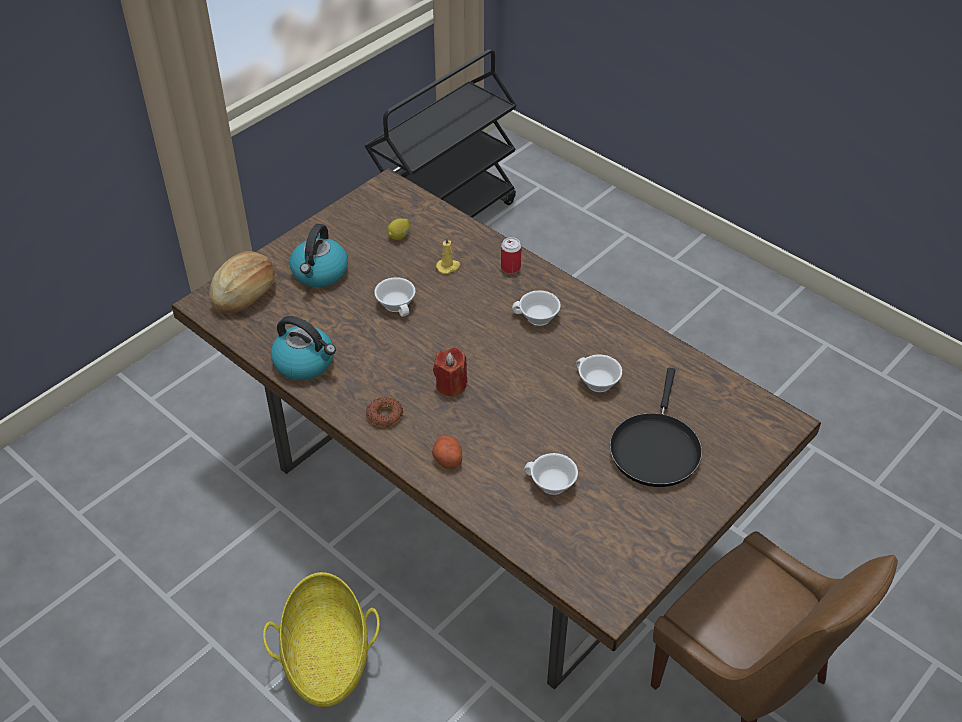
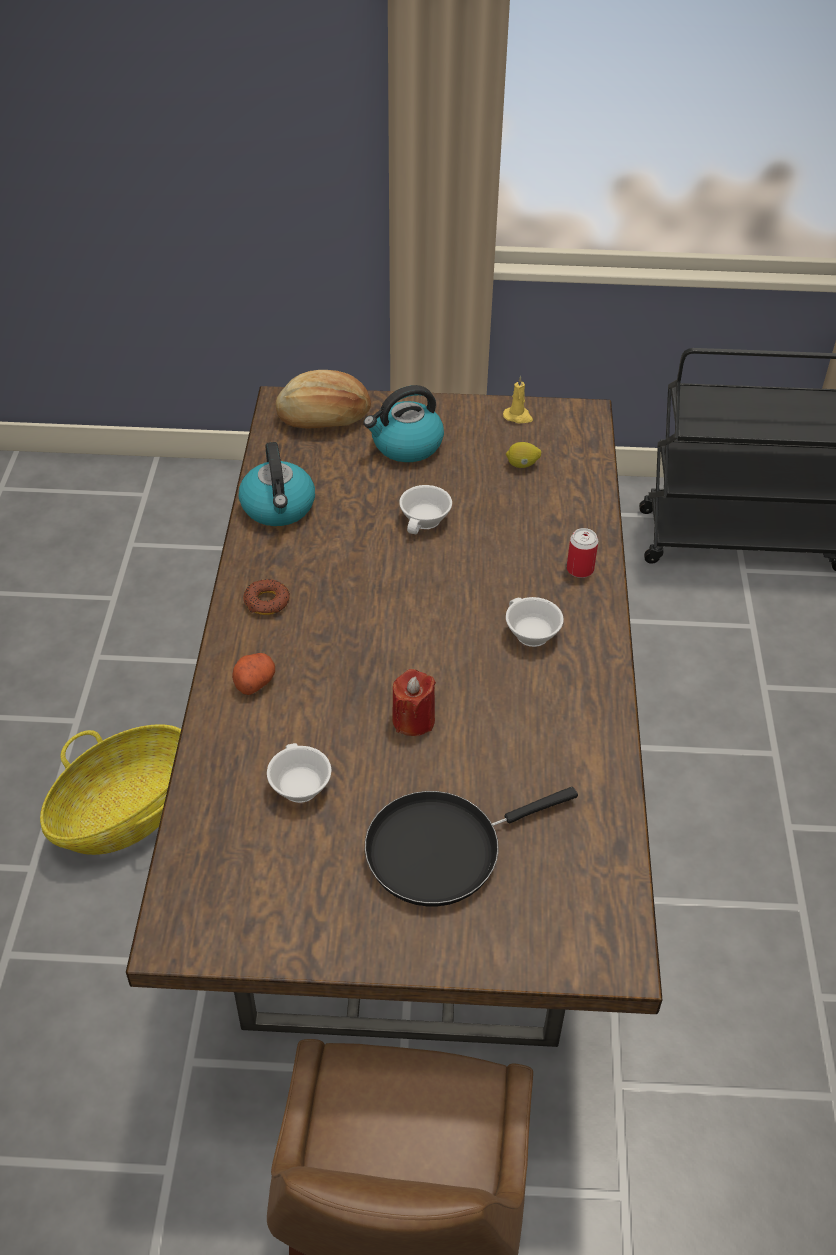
camera: 50 degrees right, 0 degrees up
(448, 267) = (523, 524): yellow candle -> yellow candle (518, 417)
(451, 385) = (358, 625): red candle -> red candle (413, 720)
(596, 383) = (487, 739): white cup -> none

